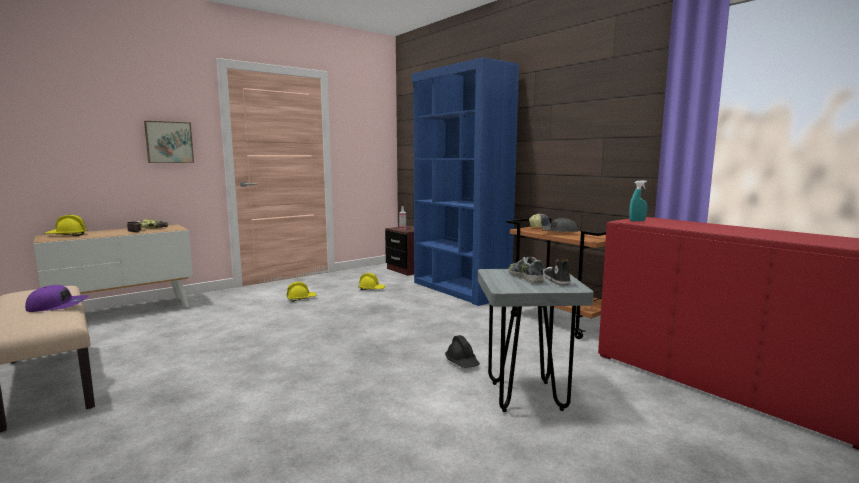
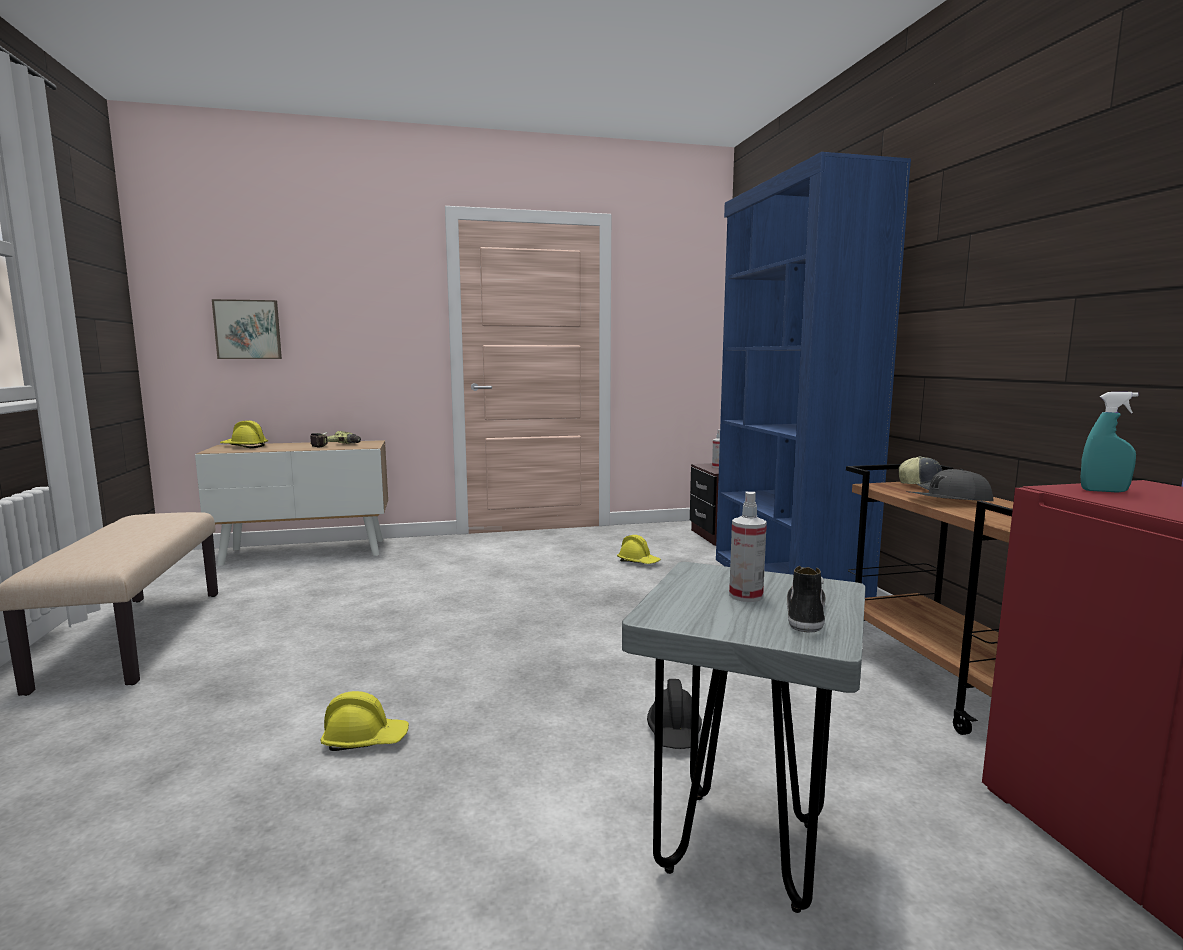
camera: 25 degrees right, 0 degrees up
(58, 306) = (137, 539): purple cap -> none
(169, 142) = (377, 327): picture -> picture (248, 329)
(301, 298) = (524, 563): yellow hard hat -> yellow hard hat (365, 740)
(525, 277) = (746, 596): shoe -> spray bottle

